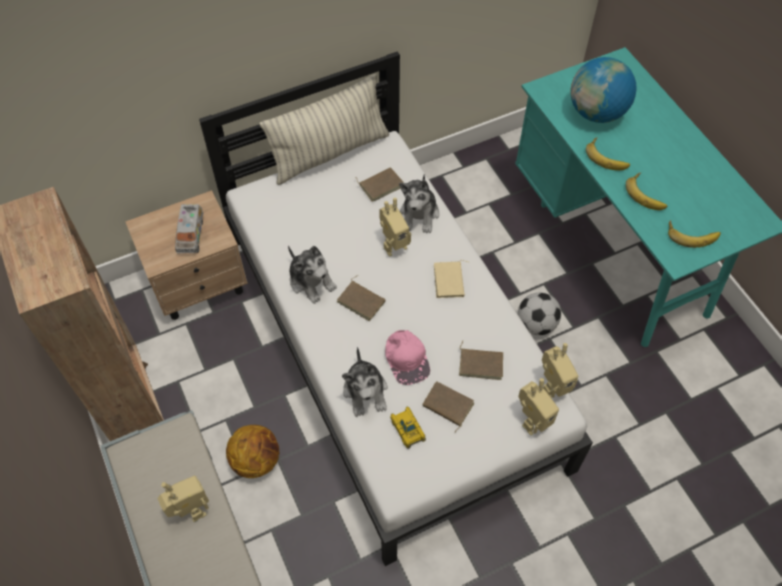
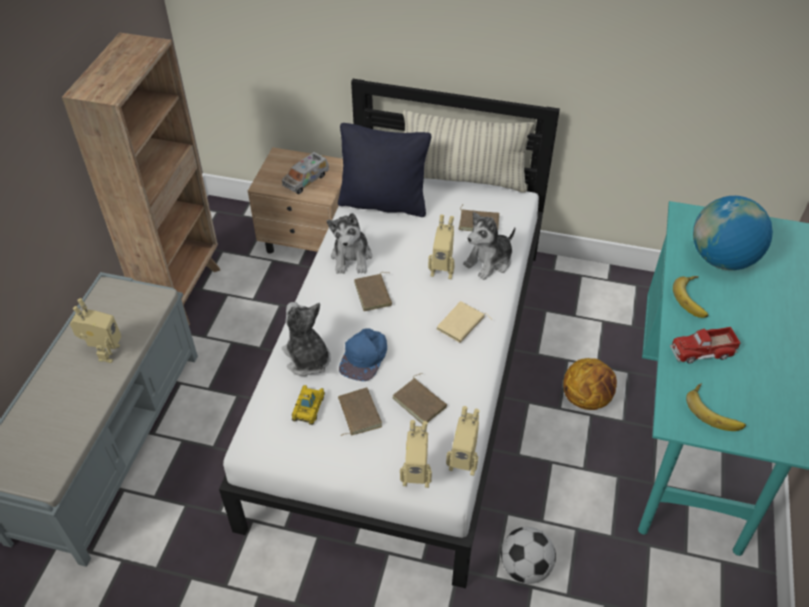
camera: 40 degrees right, 10 degrees down
(256, 460) = (223, 384): basketball -> basketball (586, 398)
(287, 215) = (383, 203): none -> black pillow
(366, 391) = (307, 359): plush toy -> plush toy turned 120 degrees clockwise
(407, 358) = (364, 357): pink cap -> blue cap
(535, 324) = (549, 442): football -> football (524, 567)
(647, 194) = (702, 350): banana -> toy truck

